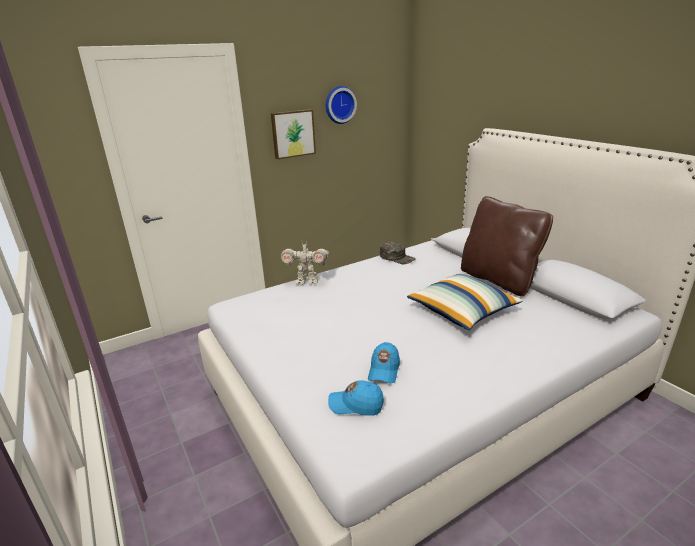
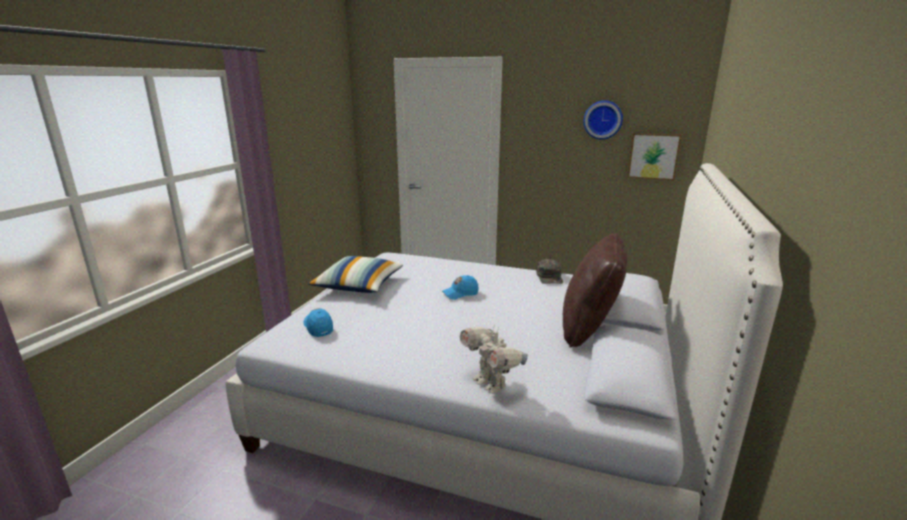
camera: 50 degrees right, 5 degrees down
(292, 133) = (545, 141): picture -> picture (653, 156)
(307, 281) = (453, 262): toy robot -> toy robot (491, 383)
(384, 370) = (368, 324): blue cap -> blue cap (460, 294)
(462, 312) = (496, 329): pillow -> pillow (358, 286)

